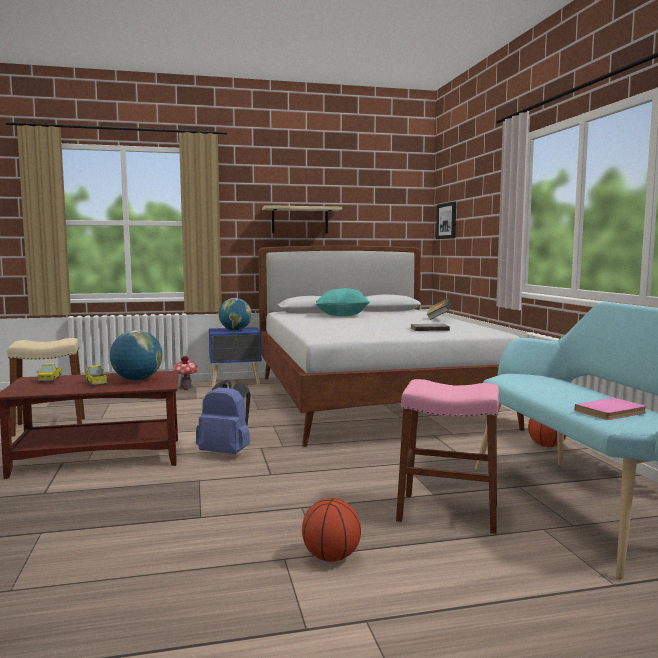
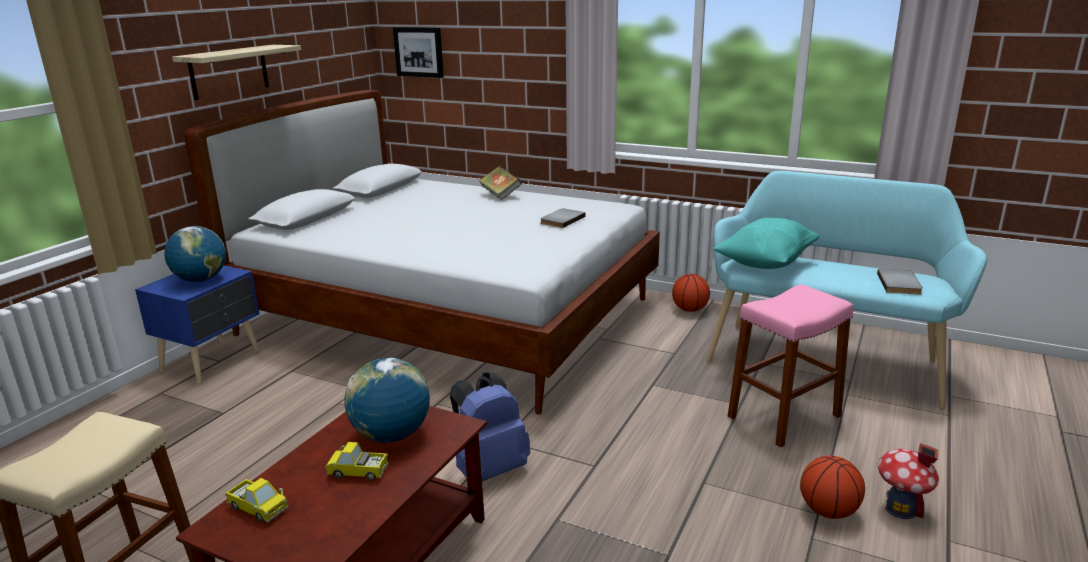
camera: 50 degrees left, 15 degrees up
(185, 388) = (152, 402): toy house -> toy house (900, 509)
(342, 315) = (378, 217): turquoise pillow -> turquoise pillow (765, 263)
(612, 412) = (900, 284): pink book -> grey book

